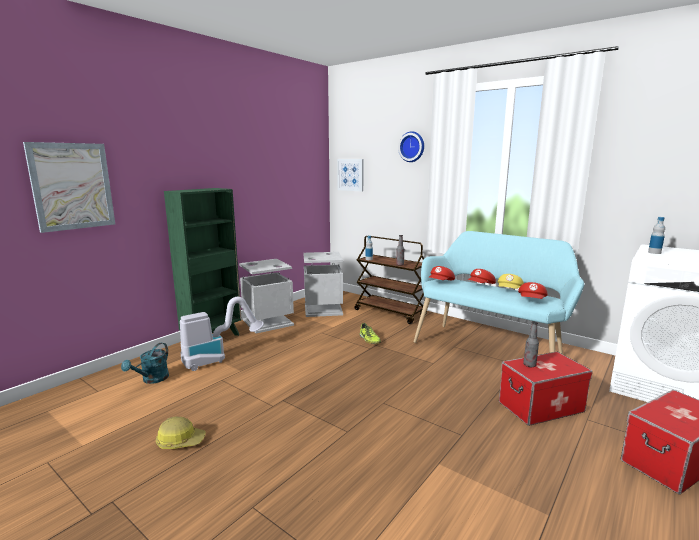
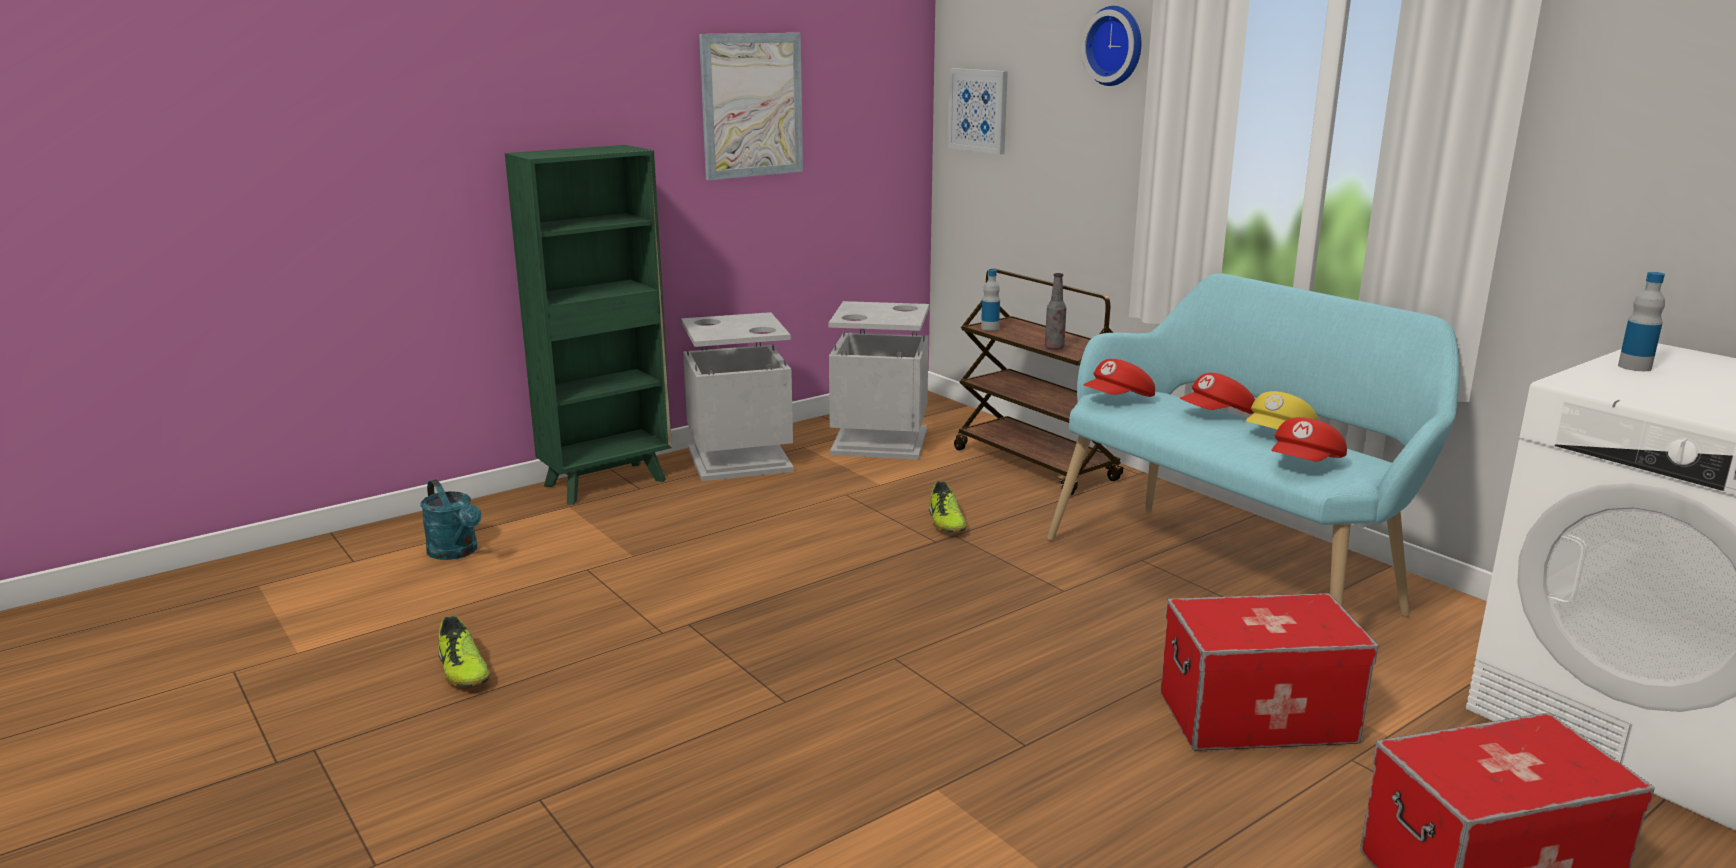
camera: 15 degrees right, 5 degrees up
(72, 186) = (316, 145): picture -> picture (752, 105)
(152, 380) = (456, 552): turquoise watering can -> turquoise watering can turned 75 degrees counterclockwise
(180, 441) = (463, 671): hard hat -> shoe
(218, 358) = (600, 525): vacuum cleaner -> none
(529, 365) = (1227, 615): bottle -> none

